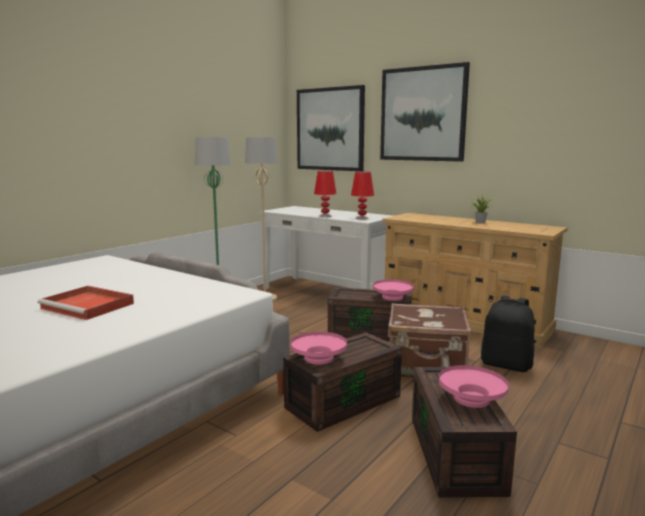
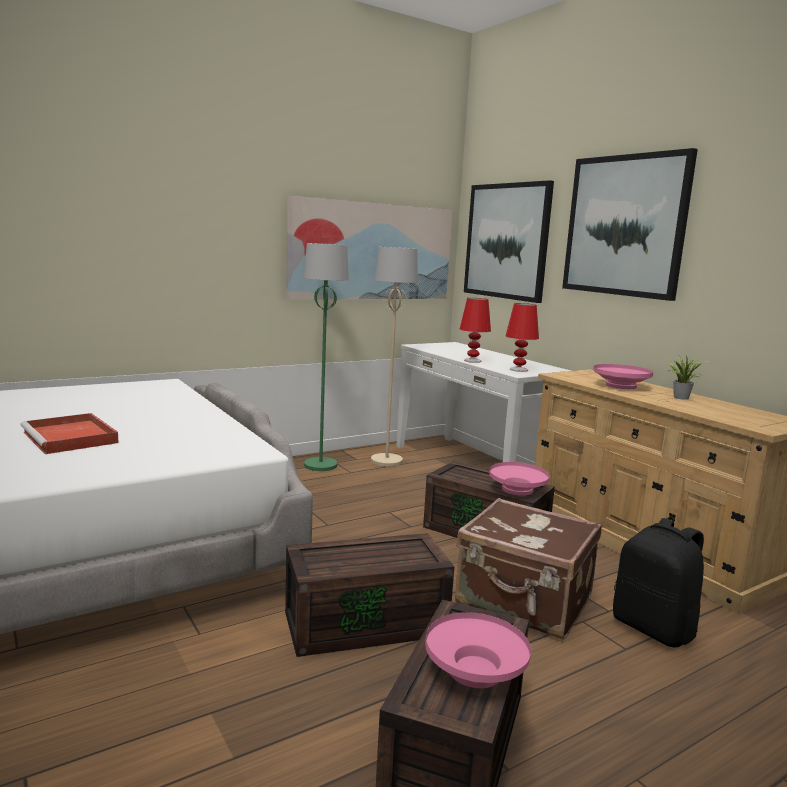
camera: 20 degrees right, 0 degrees up
(234, 142) = (372, 251): none -> picture
(318, 358) = (327, 556): pink bowl -> pink bowl (620, 386)

